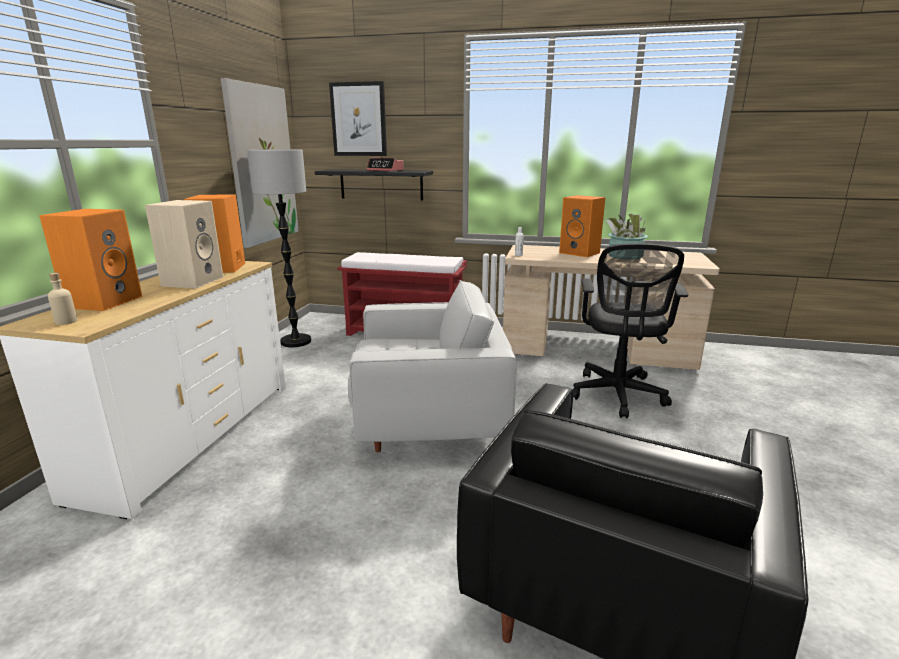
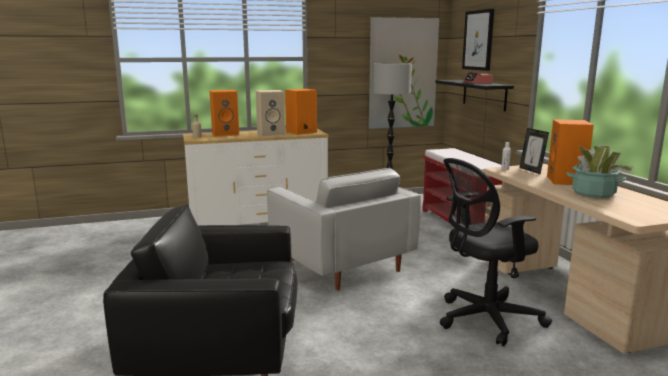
camera: 60 degrees right, 5 degrees down
(535, 251) = (531, 170): none -> picture frame

